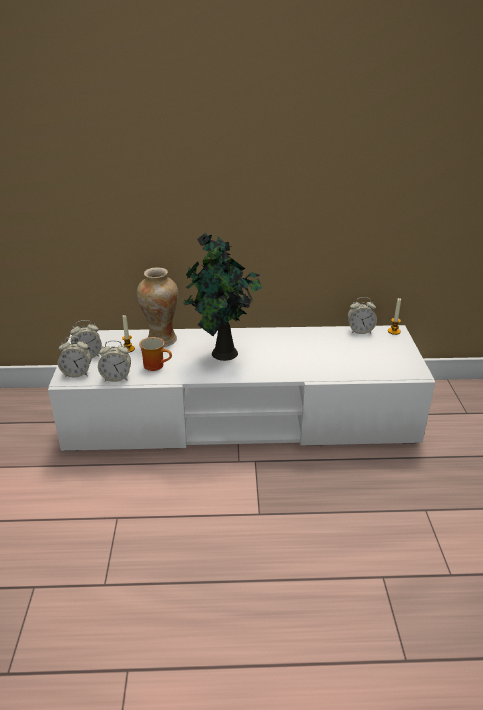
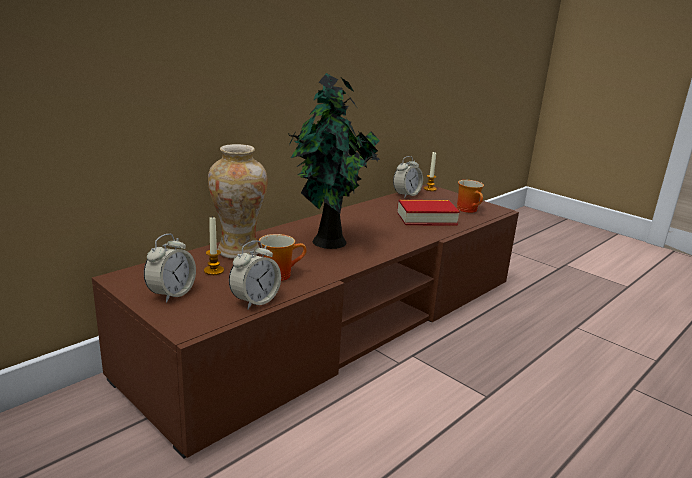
camera: 45 degrees left, 10 degrees down
(77, 373) = (192, 316): alarm clock -> none
(241, 417) = (340, 325): white tv stand -> brown tv stand
(332, 359) = (426, 218): none -> book
(387, 364) = (469, 210): none -> mug

